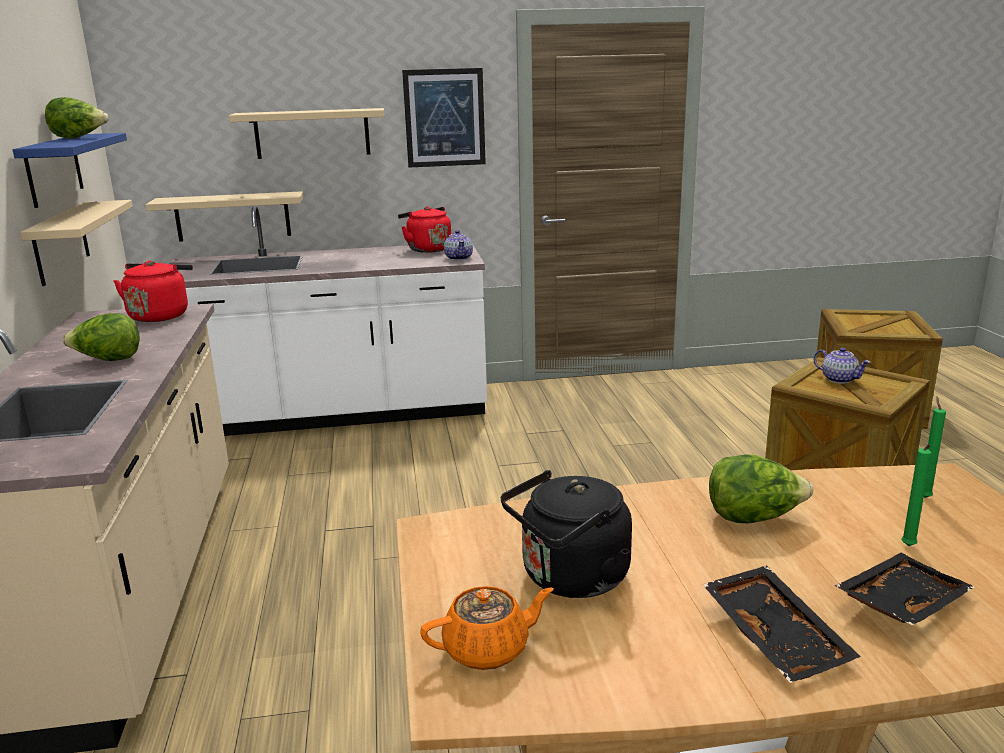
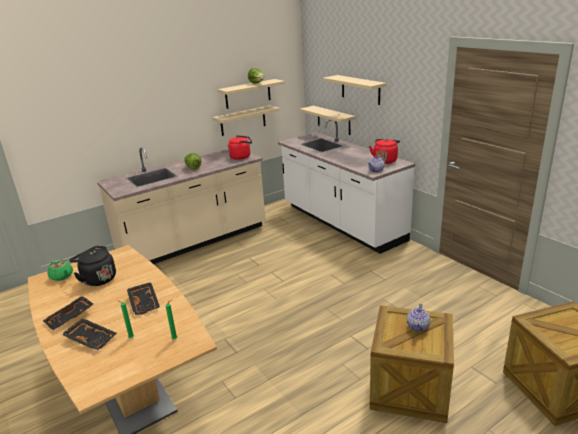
camera: 65 degrees right, 5 degrees up
(54, 169) = (248, 94): blue shelf -> beige shelf
(444, 118) = (410, 93): picture -> none
(488, 649) = (62, 276): orange teapot -> green teapot
(753, 518) = (145, 303): lettuce -> black tray

